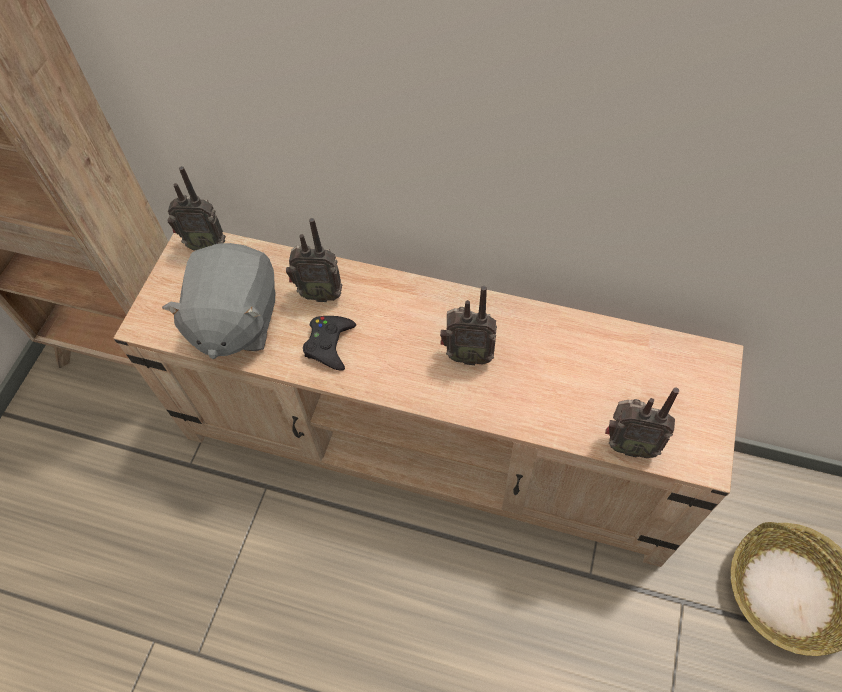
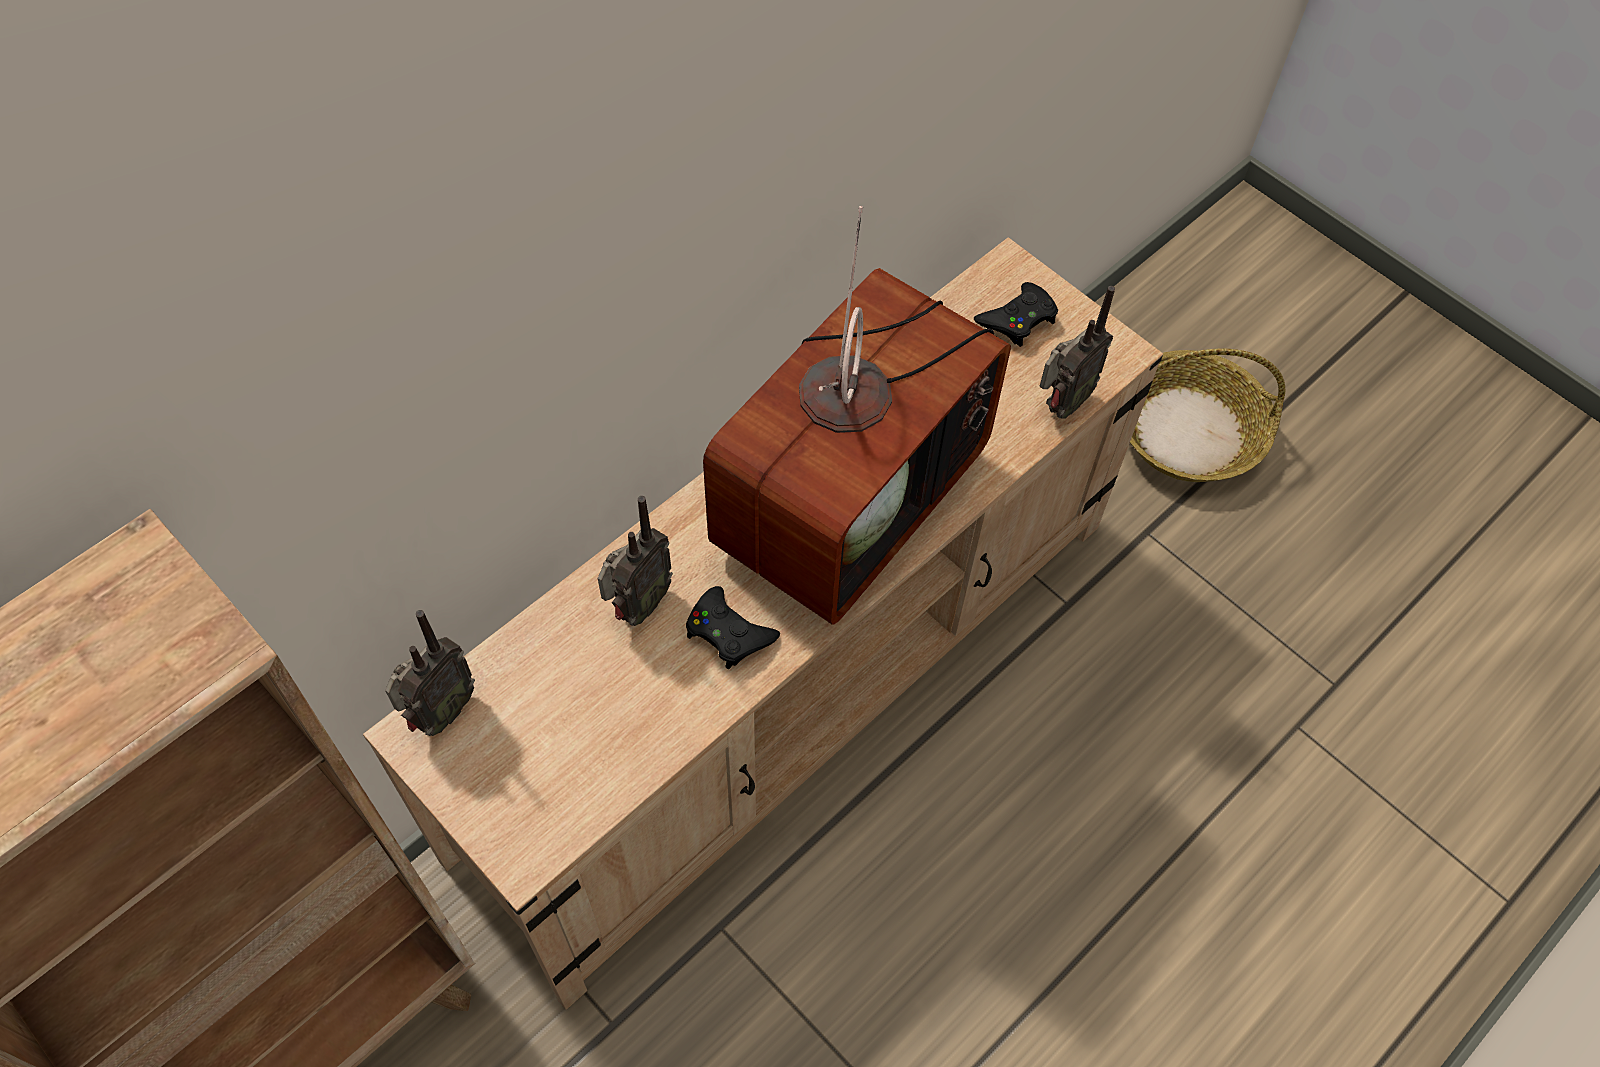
camera: 65 degrees left, 0 degrees up
(235, 321) = (607, 731): grey plush toy -> none
(467, 355) = (848, 491): radio -> television
(678, 384) = (1018, 319): none -> black game controller

